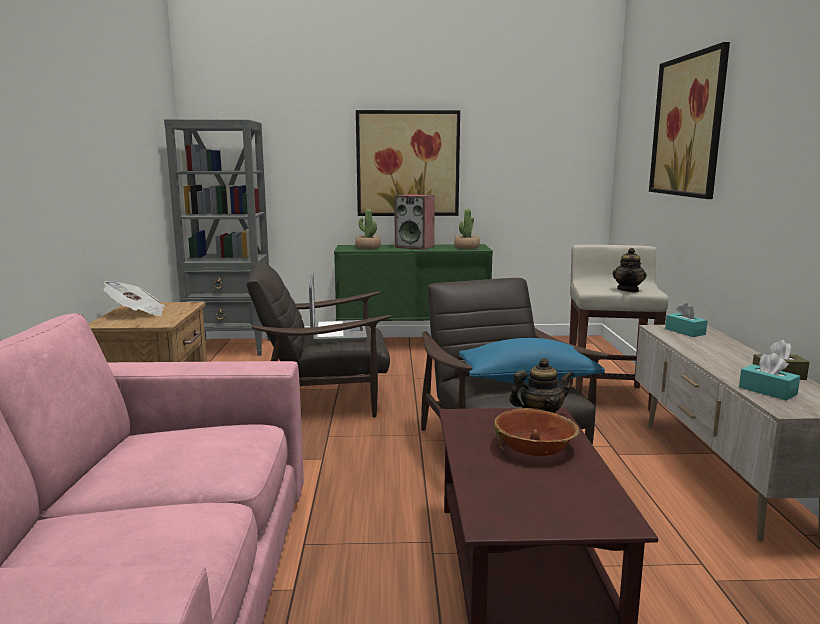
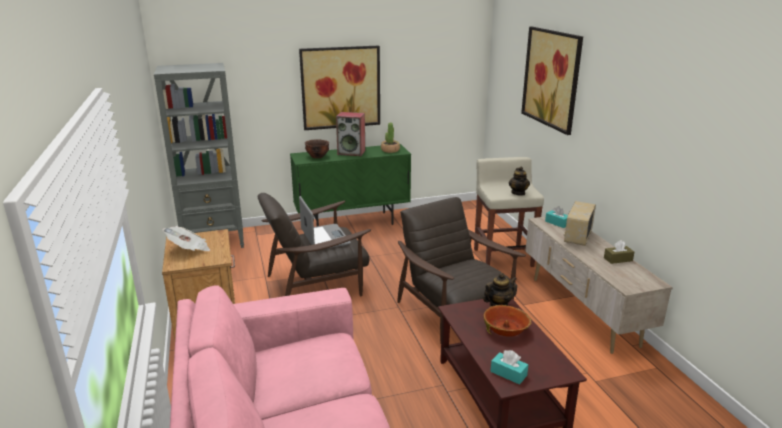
camera: 15 degrees left, 10 degrees up
(368, 247) = (317, 156): potted plant -> brown bowl
(527, 380) = (473, 271): blue pillow -> none
(712, 348) = (577, 237): none -> radio
(767, 391) = (615, 273): turquoise tissue box -> turquoise tissue box (508, 373)

